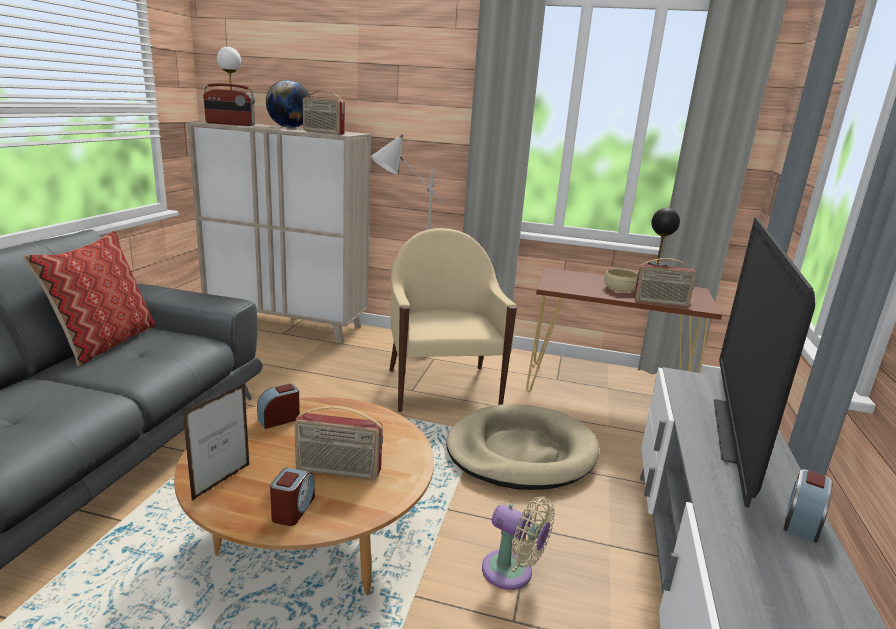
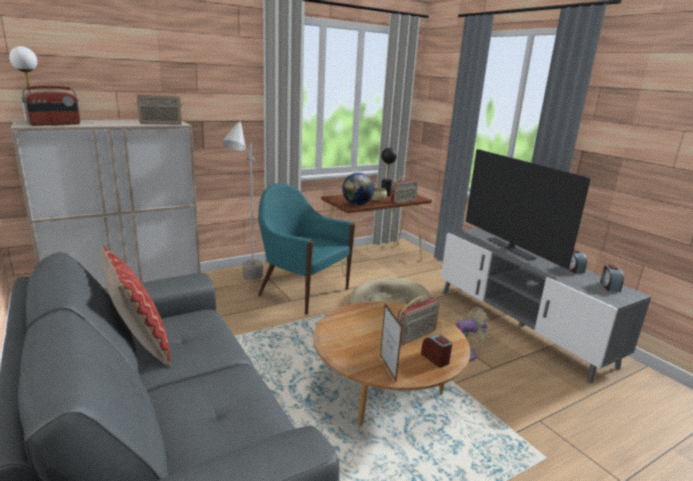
camera: 45 degrees left, 0 degrees up
(279, 419) = (342, 330): alarm clock -> alarm clock (609, 286)
(289, 127) = (109, 121): globe -> globe (357, 204)
(442, 387) = (302, 291): beige armchair -> turquoise armchair

